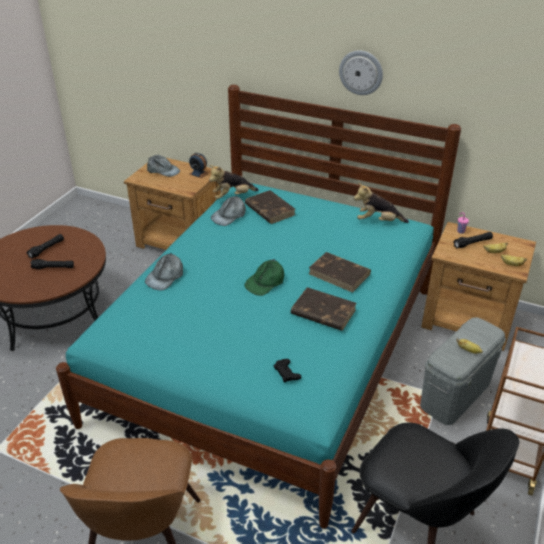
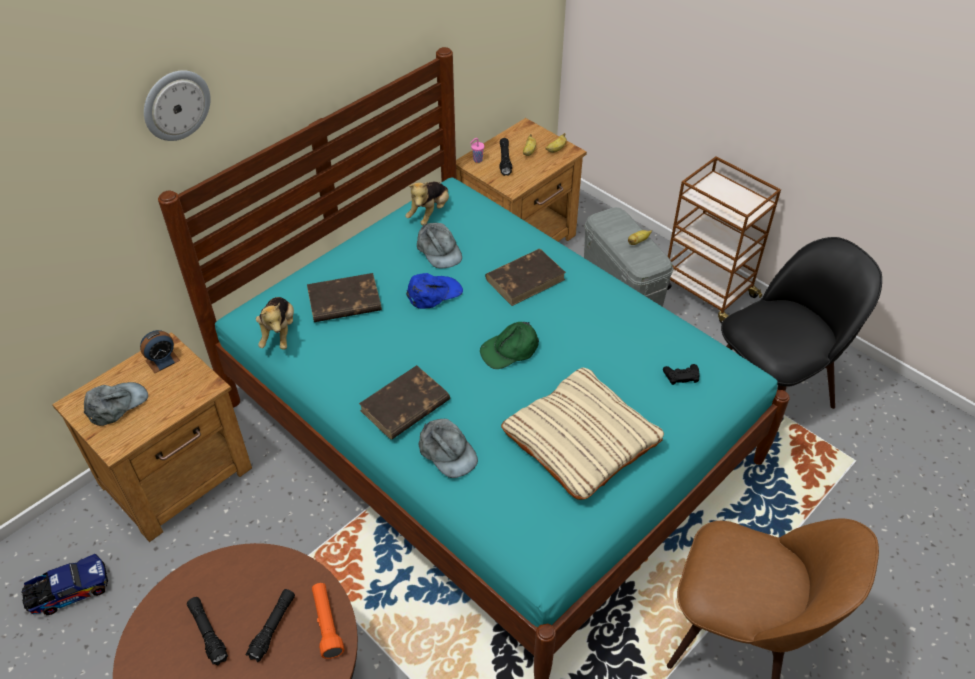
camera: 70 degrees left, 10 degrees up
(58, 284) = (326, 624): none -> orange flashlight
(100, 233) = (68, 592): none -> toy truck
(200, 331) = (581, 439): none -> beige pillow
(229, 215) = (331, 348): grey cap -> grey cap (439, 251)
(265, 282) = (510, 350): green cap -> green cap turned 90 degrees clockwise
(299, 239) = (434, 293): none -> blue cap
(322, 312) = (590, 315): brown book -> brown book (404, 406)
(361, 72) = (322, 57): wall clock -> wall clock (176, 105)

